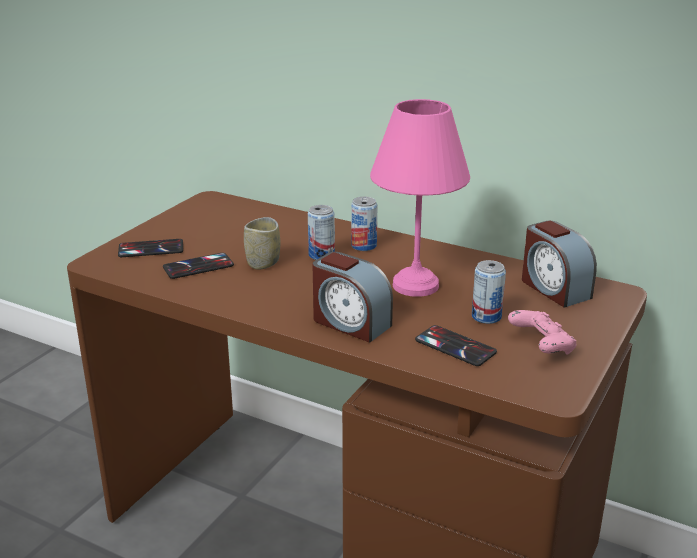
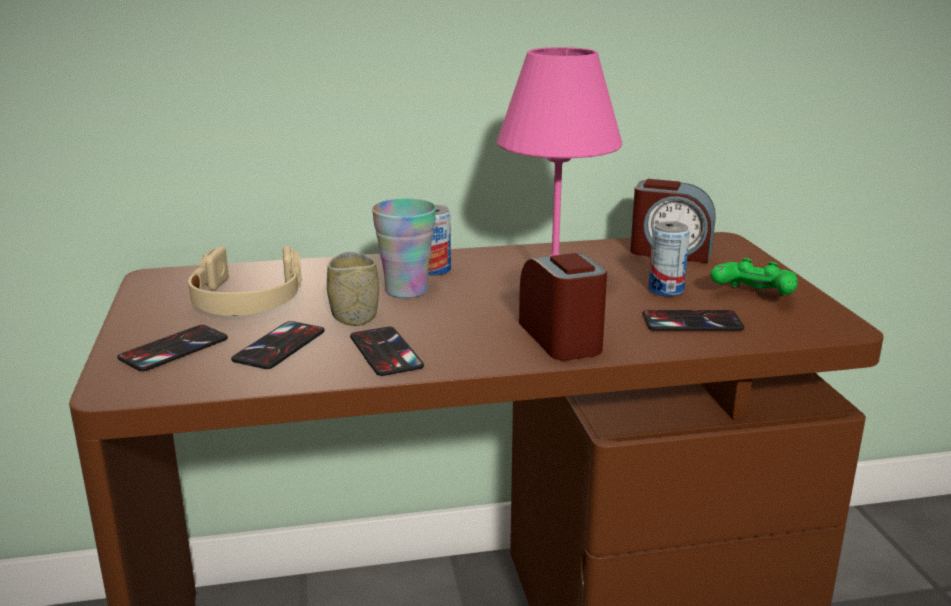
camera: 40 degrees left, 5 degrees down
(230, 230) = (247, 299): none -> beige headphones
(241, 291) = (385, 352): none -> phone
(321, 255) = (406, 290): can -> cup
(350, 323) = (562, 338): alarm clock -> alarm clock turned 105 degrees counterclockwise
(541, 346) = (753, 296): pink game controller -> green game controller

